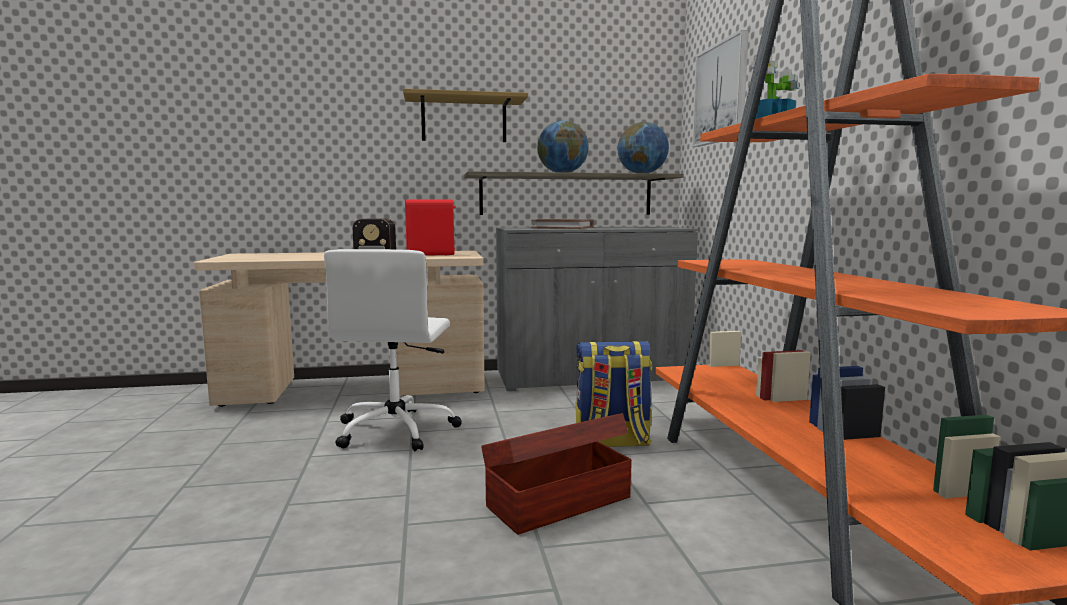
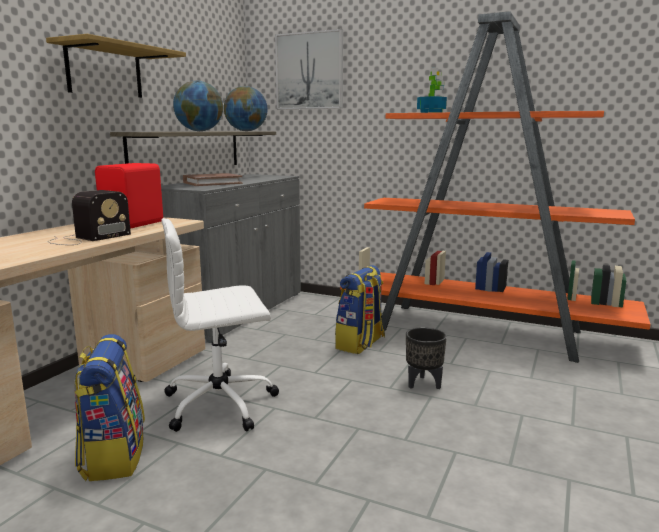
camera: 55 degrees left, 5 degrees up
(284, 427) = (113, 456): none -> backpack
(397, 430) = (221, 403): white office chair -> white office chair turned 120 degrees clockwise
(556, 501) = (424, 384): brown storage box -> black planter

